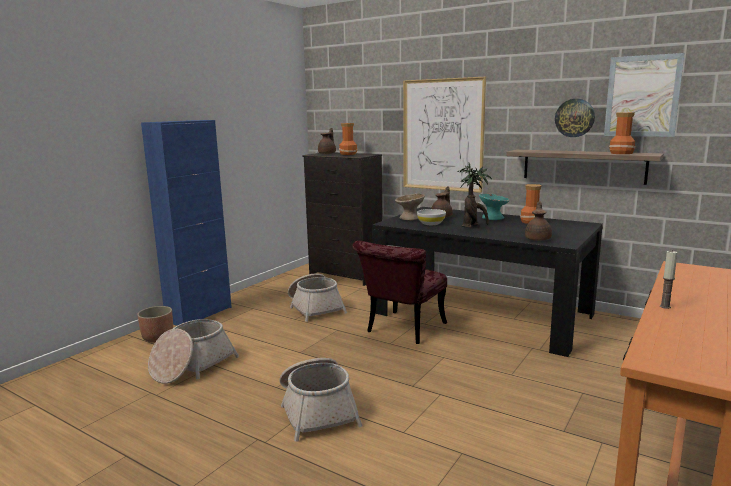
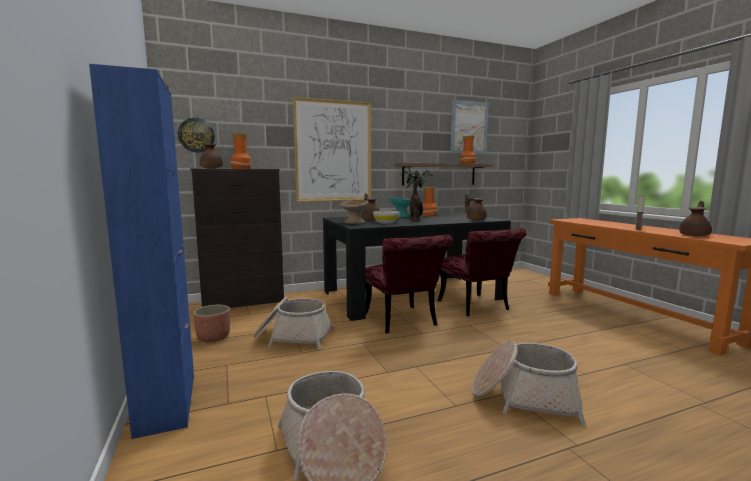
camera: 55 degrees left, 5 degrees down
(158, 338) = (181, 460): planter -> planter (213, 338)
(504, 349) = (477, 307): none -> red chair
(574, 118) = (433, 140): wall clock -> wall clock (196, 135)
(675, 338) = (695, 235): none -> brown teapot

